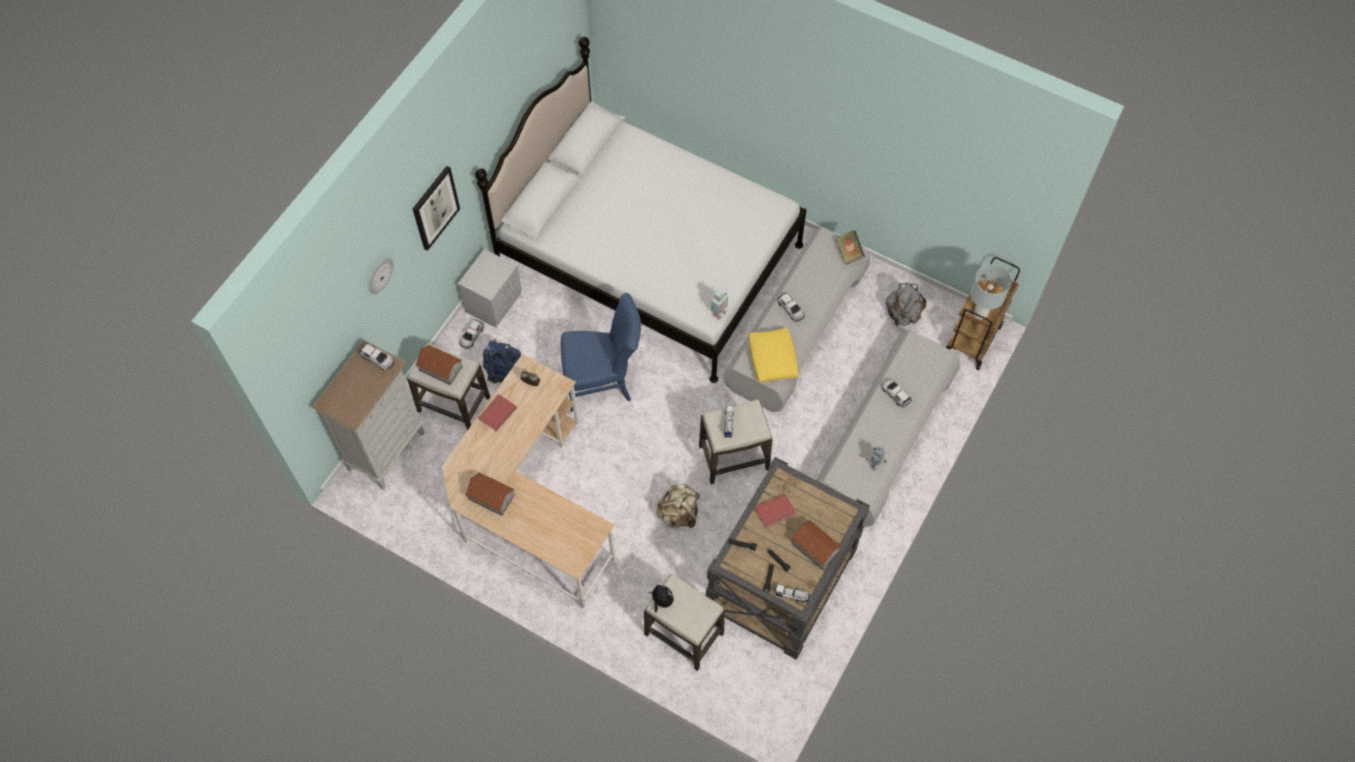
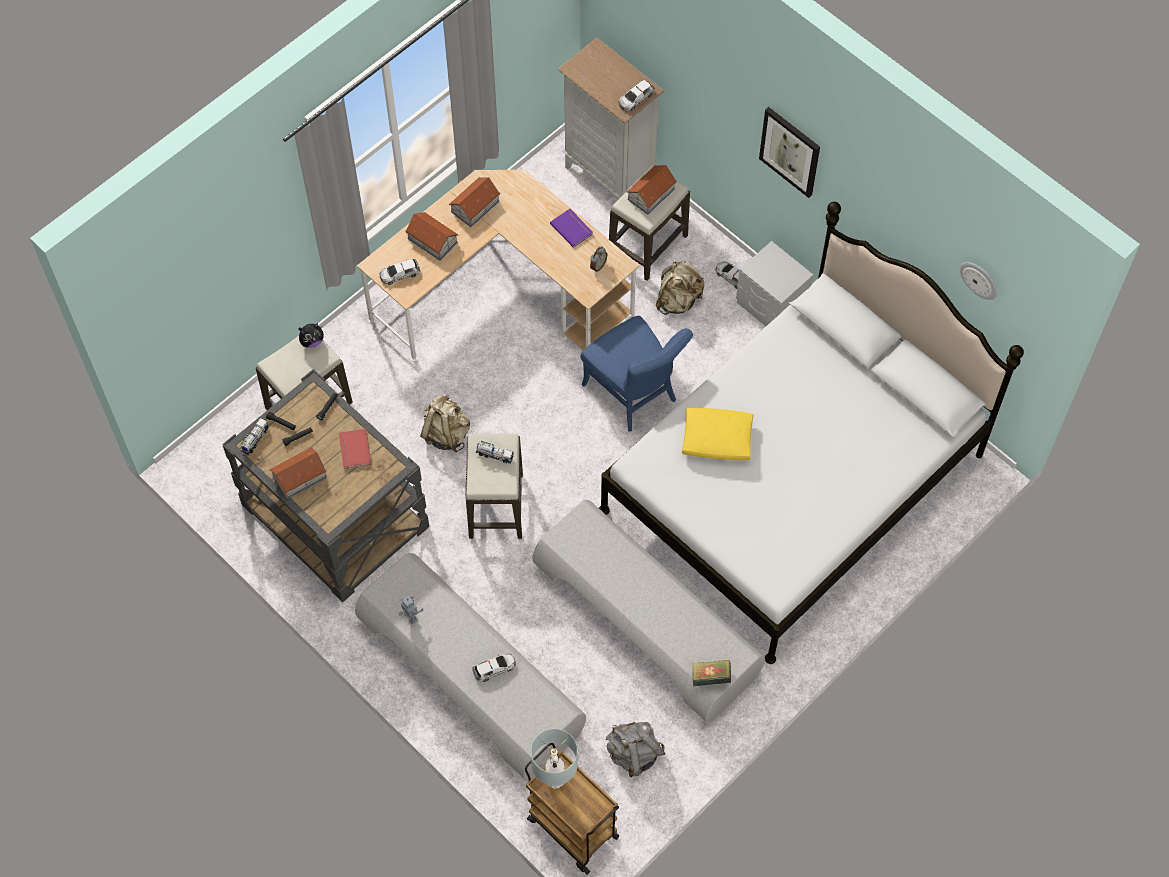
camera: 105 degrees right, 0 degrees up
(379, 275) = (711, 87): wall clock -> wall clock (979, 279)
(496, 413) = (572, 228): red book -> purple book
(503, 370) = (678, 300): blue backpack -> beige backpack
(536, 523) = (432, 240): none -> toy house
(603, 382) = (634, 395): blue chair -> blue chair turned 45 degrees counterclockwise
(718, 313) = (640, 477): toy robot -> none
(772, 359) = (583, 546): yellow pillow -> yellow pillow (717, 439)
(790, 309) = (646, 585): toy car -> toy car (399, 274)

